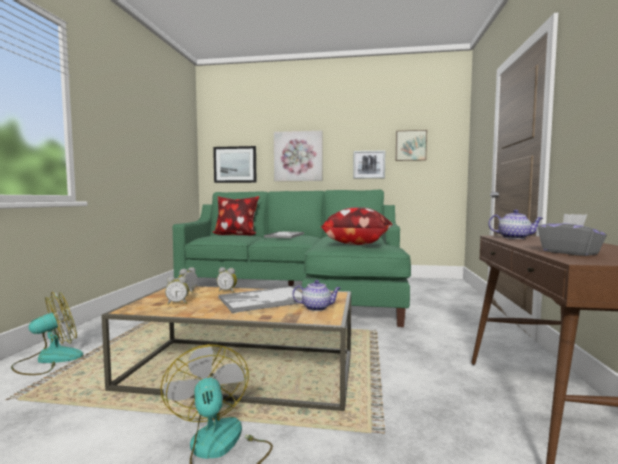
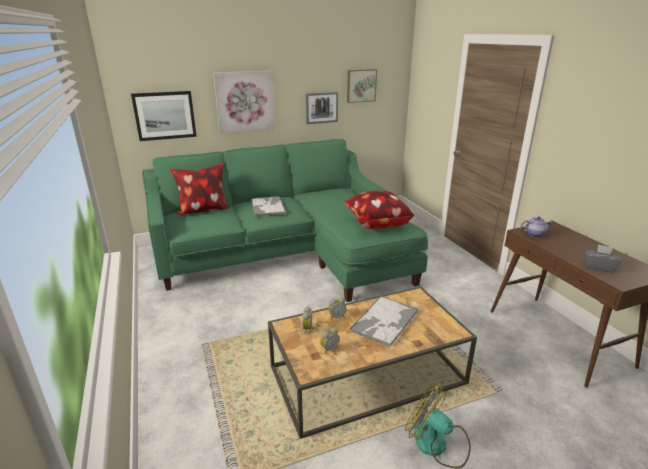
camera: 30 degrees left, 20 degrees up
(48, 360) = (190, 433): fan -> none
(317, 308) = (432, 319): teapot -> none

